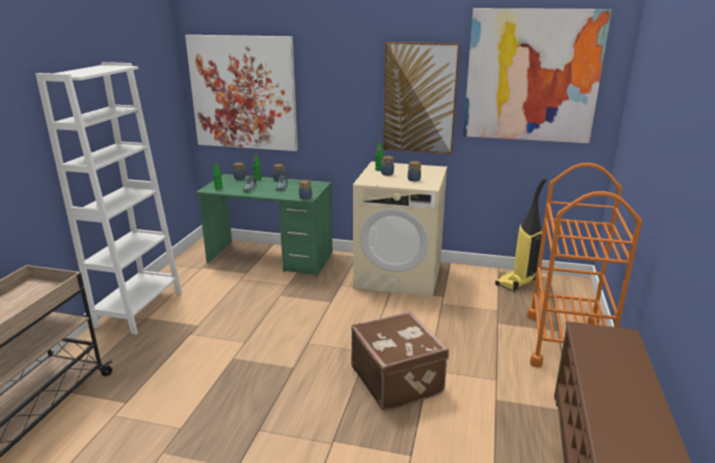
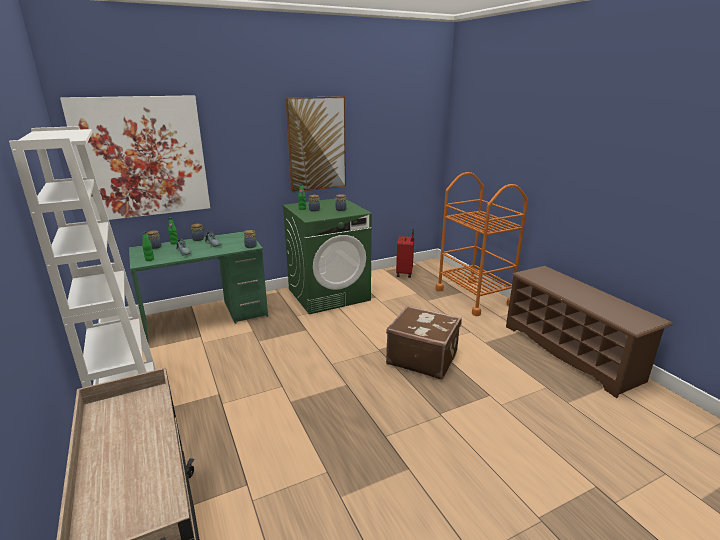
camera: 40 degrees left, 0 degrees up
(399, 276) = (329, 294): beige washing machine -> green washing machine
(517, 283) = (405, 273): vacuum cleaner -> red suitcase
(532, 76) = (393, 119): picture -> none

